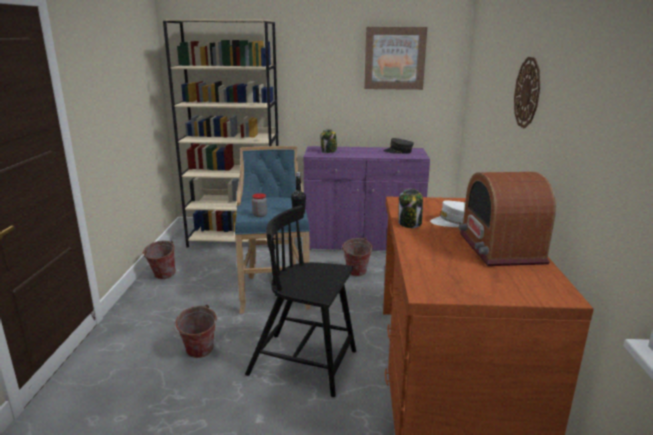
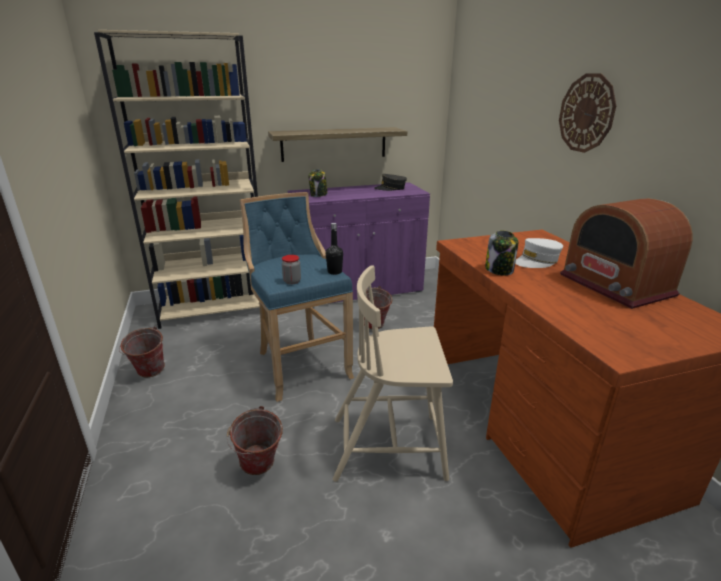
camera: 20 degrees left, 5 degrees up
(304, 363) = (390, 447): black chair -> beige chair
(352, 109) = (334, 144): none -> shelf
(394, 58) = (377, 84): picture -> none

